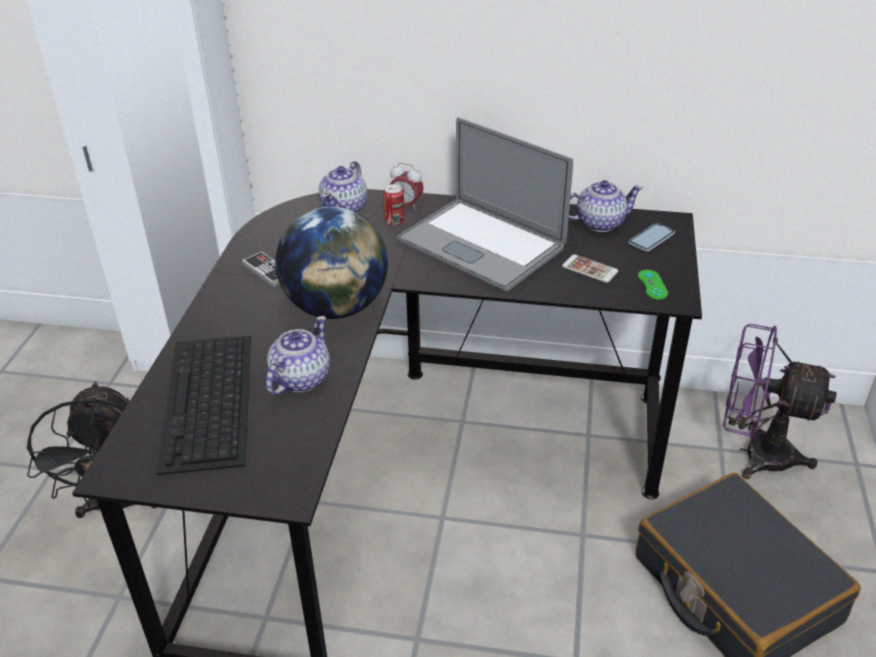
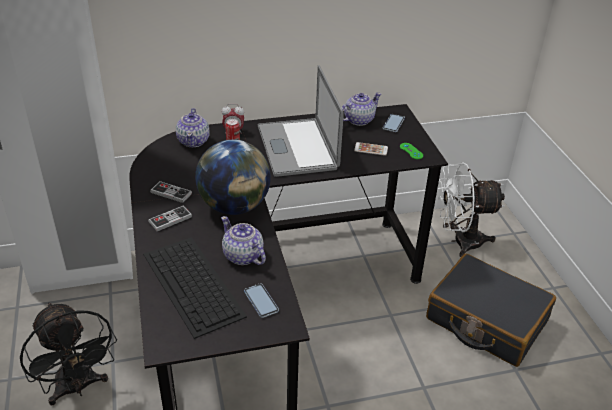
camera: 25 degrees left, 0 degrees up
(241, 305) = (170, 219): none -> game controller
(280, 449) = (261, 301): none -> phone
(299, 379) = (243, 256): teapot -> teapot turned 45 degrees counterclockwise
(481, 244) = (297, 147): laptop -> laptop turned 60 degrees clockwise
(755, 453) = (460, 241): purple fan -> white fan

